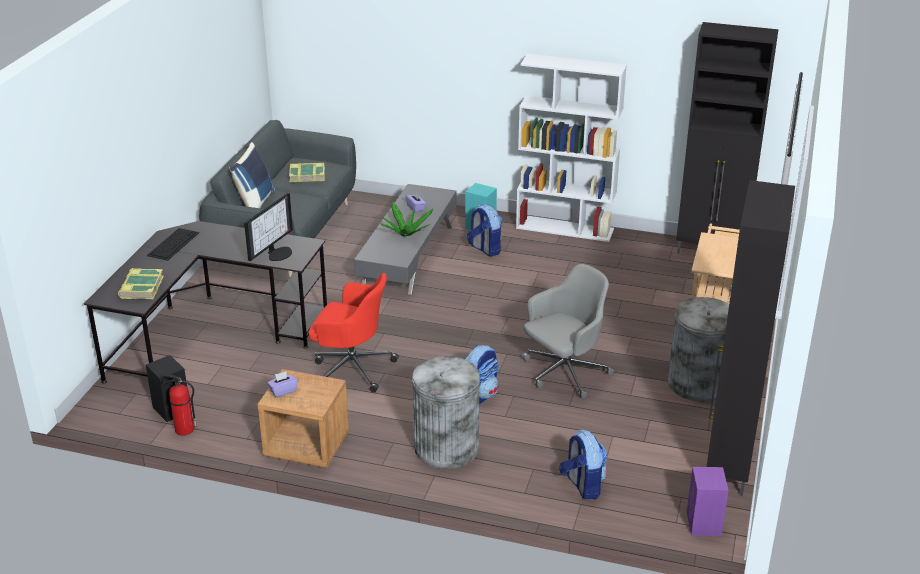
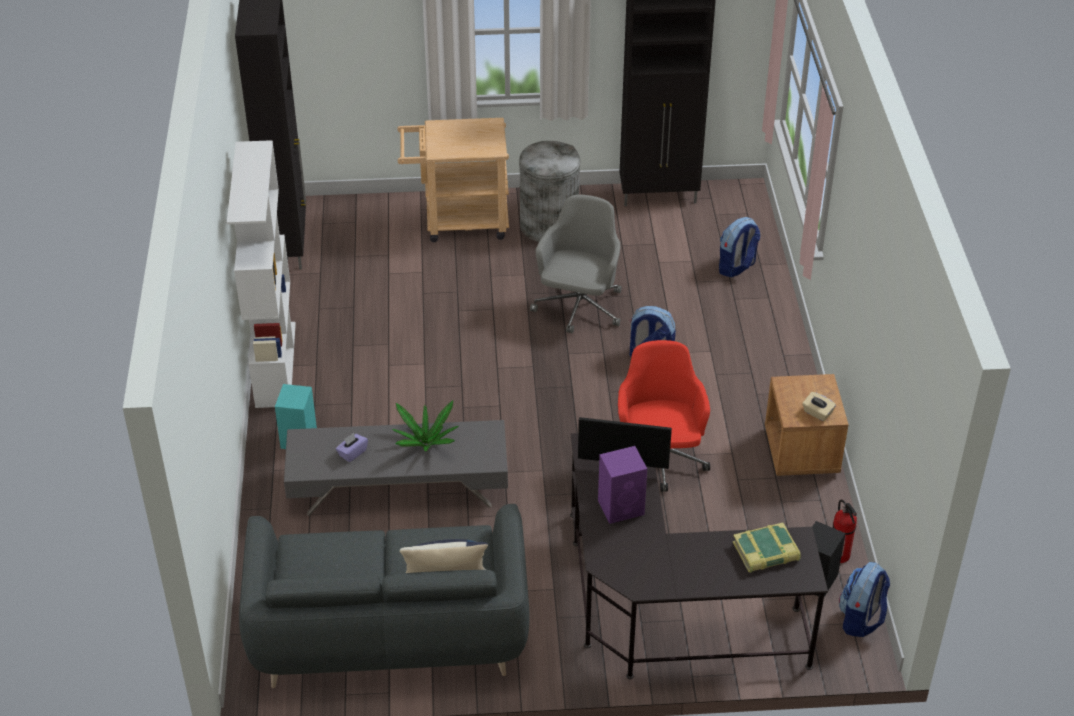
camera: 110 degrees left, 10 degrees up
(173, 243) = (654, 568): keyboard -> none
(283, 391) = (817, 413): purple tissue box -> beige tissue box
(307, 175) = (341, 561): book -> none
(446, 448) = (741, 357): grey trash can -> none
(484, 249) = (354, 421): backpack -> backpack (861, 620)
(564, 373) = (579, 308): grey office chair -> grey office chair turned 75 degrees clockwise
(703, 524) = (739, 200): purple speaker -> purple speaker (622, 507)

